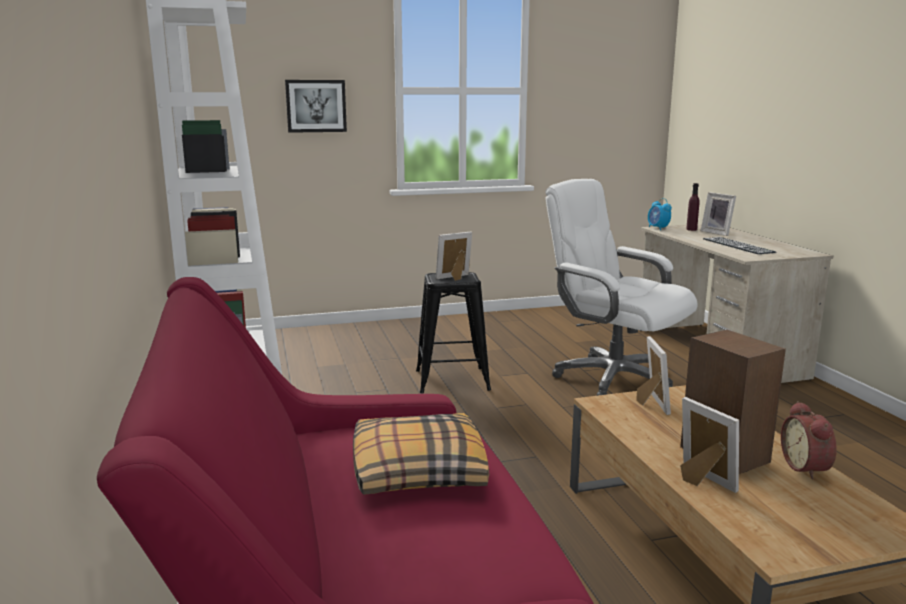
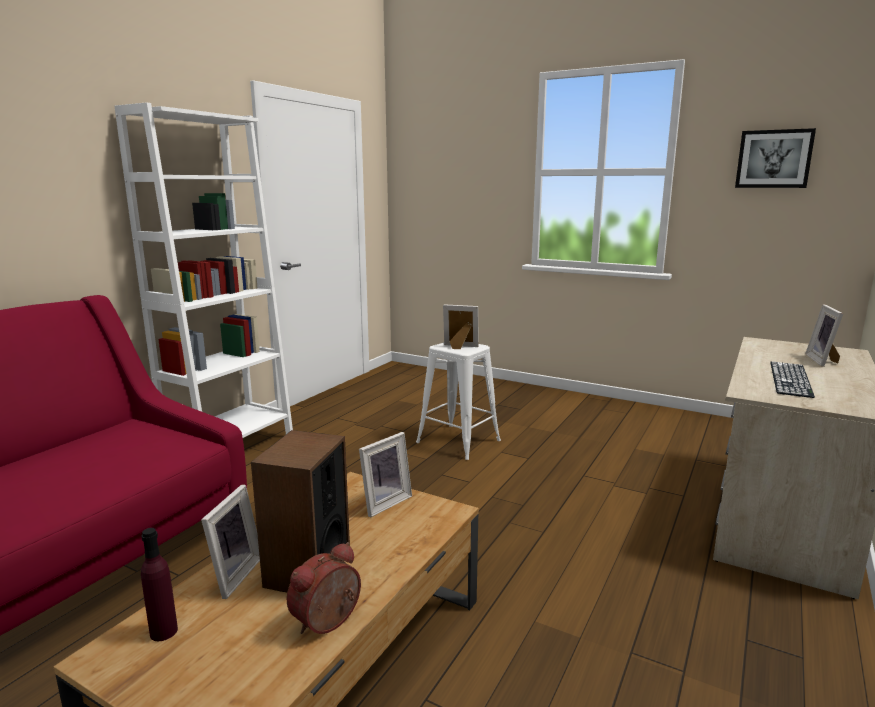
camera: 45 degrees right, 0 degrees up
(316, 106) = (469, 186): picture -> picture (774, 159)
(417, 470) = (99, 463): pillow -> none
(452, 380) = (458, 441): black stool -> white stool
(613, 379) = (593, 493): white office chair -> none
(658, 228) = (758, 341): alarm clock -> none
(691, 229) = (800, 350): purple bottle -> purple bottle (163, 631)

